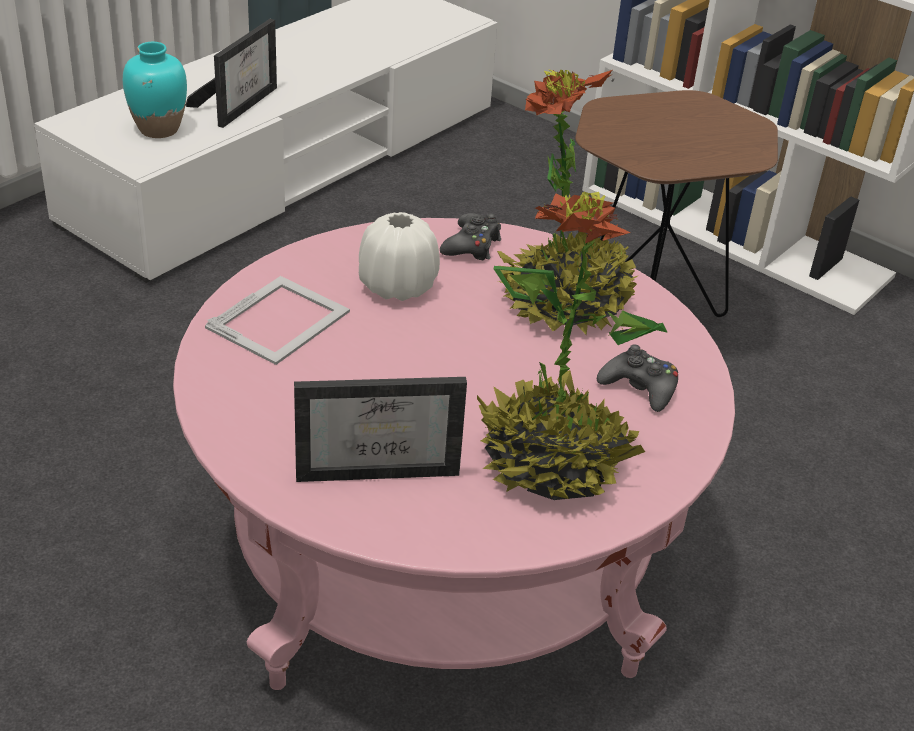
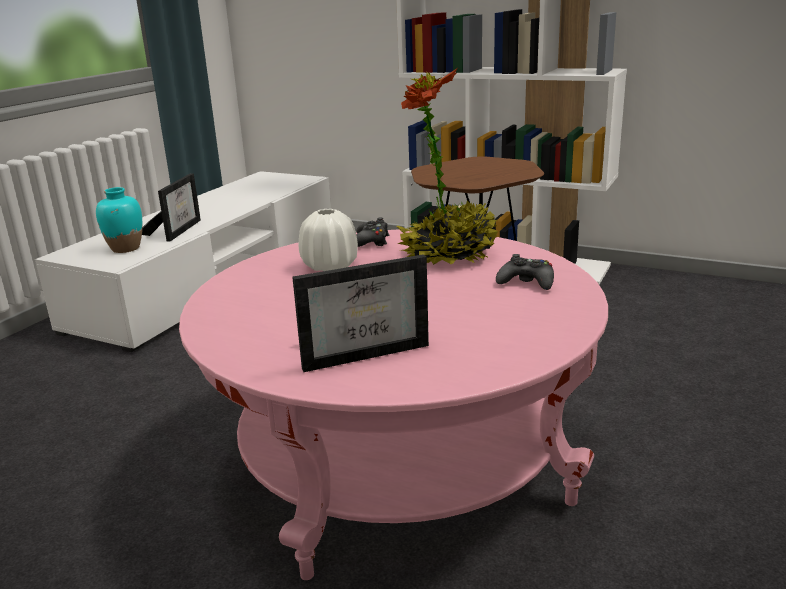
camera: 10 degrees left, 15 degrees down
(280, 319) = (252, 293): picture frame -> none
(552, 462) = (492, 327): potted plant -> none

